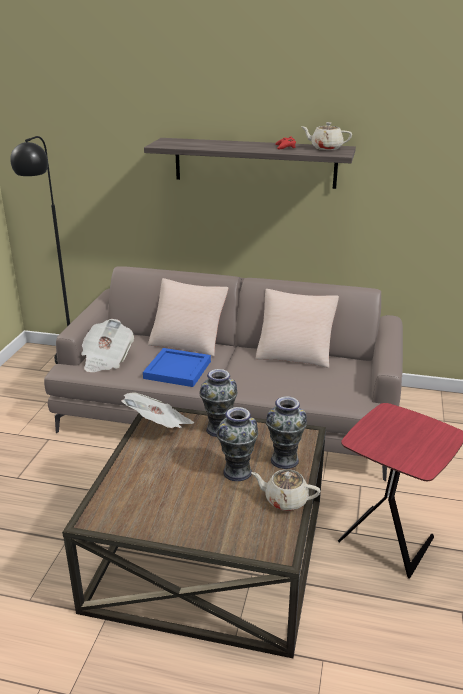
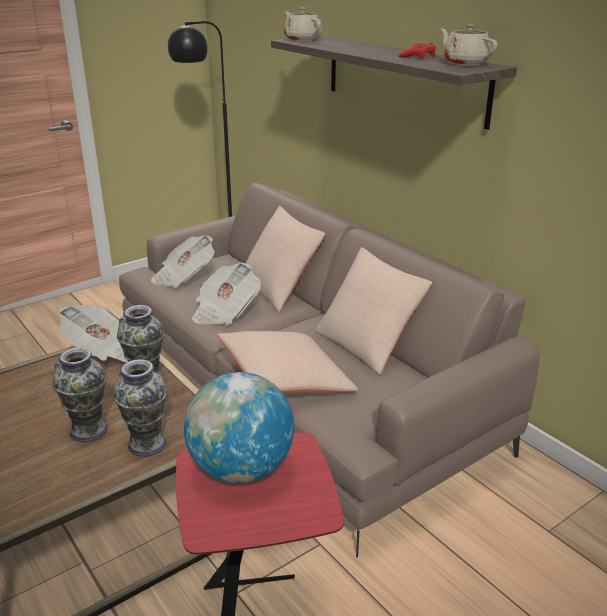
camera: 40 degrees right, 0 degrees up
(178, 370) = (225, 312): blue tray -> newspaper
(285, 500) = (75, 484): beige teapot -> beige teapot (302, 40)
(286, 393) = (285, 380): none -> beige pillow
(385, 434) = (241, 469): none -> globe

